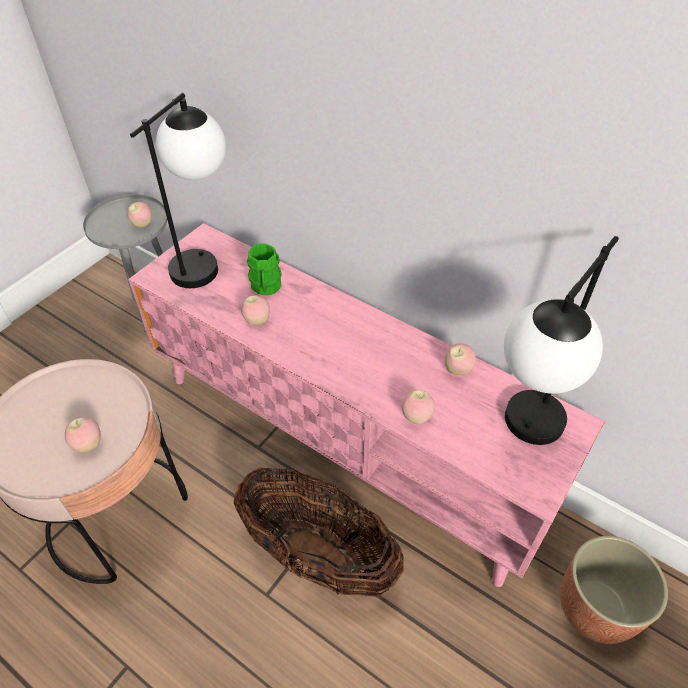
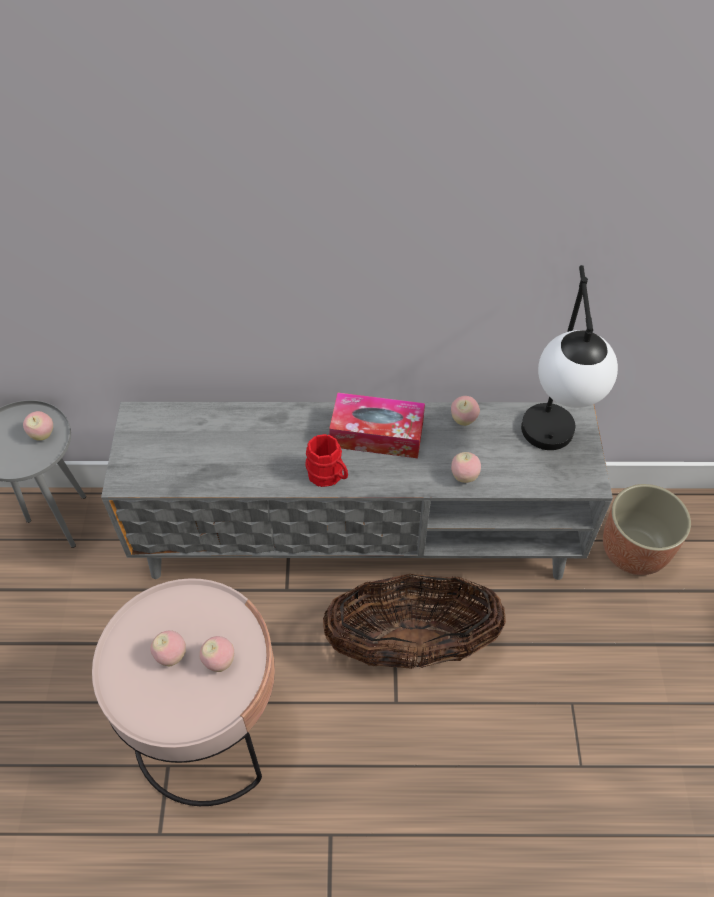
camera: 35 degrees left, 5 degrees up
(205, 259) = (159, 437): table lamp -> none
(257, 321) = (265, 469): apple -> apple (171, 656)
(266, 288) = (244, 434): green mug -> none
(301, 352) = (329, 476): none -> red mug
(346, 441) = (358, 537): pink tv stand -> grey tv stand
(370, 341) = (377, 434): none -> tissue box

